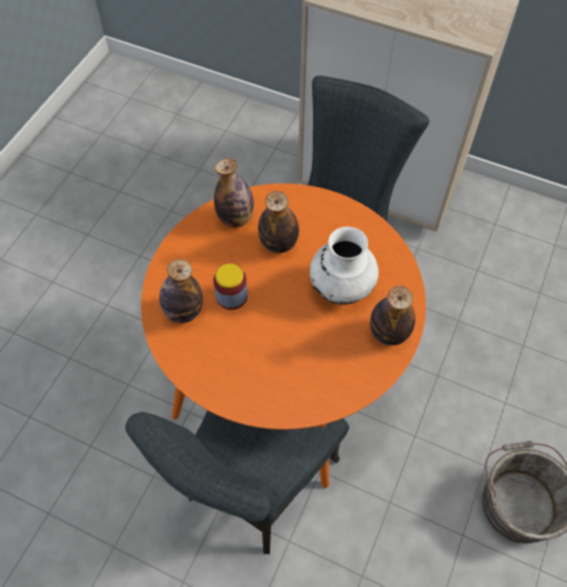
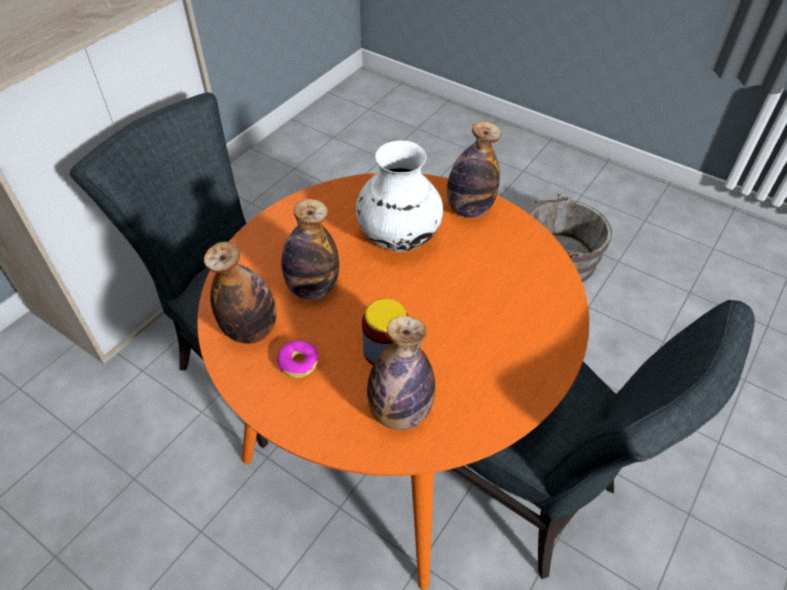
camera: 80 degrees left, 10 degrees down
(214, 249) = (298, 362): none -> donut

